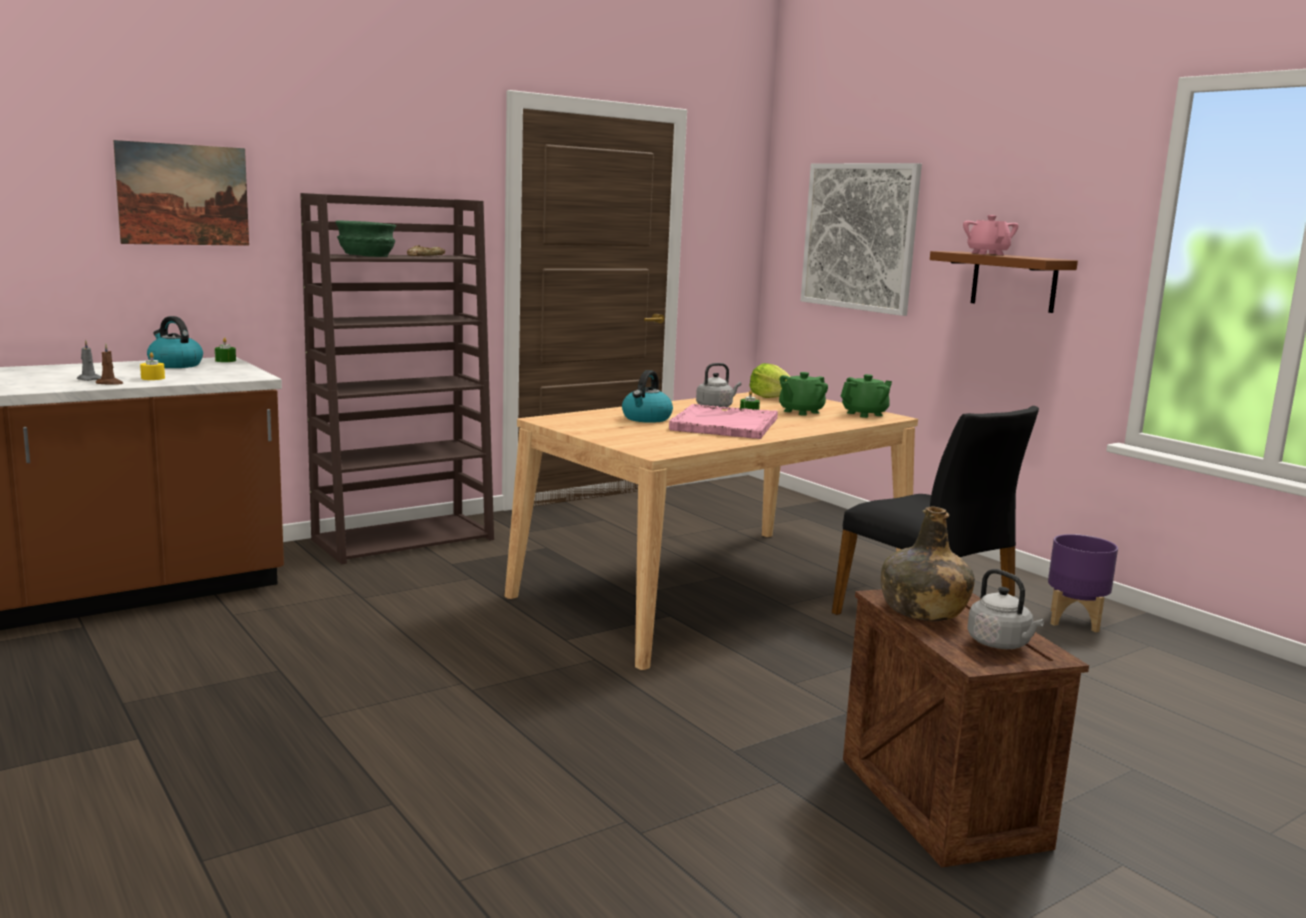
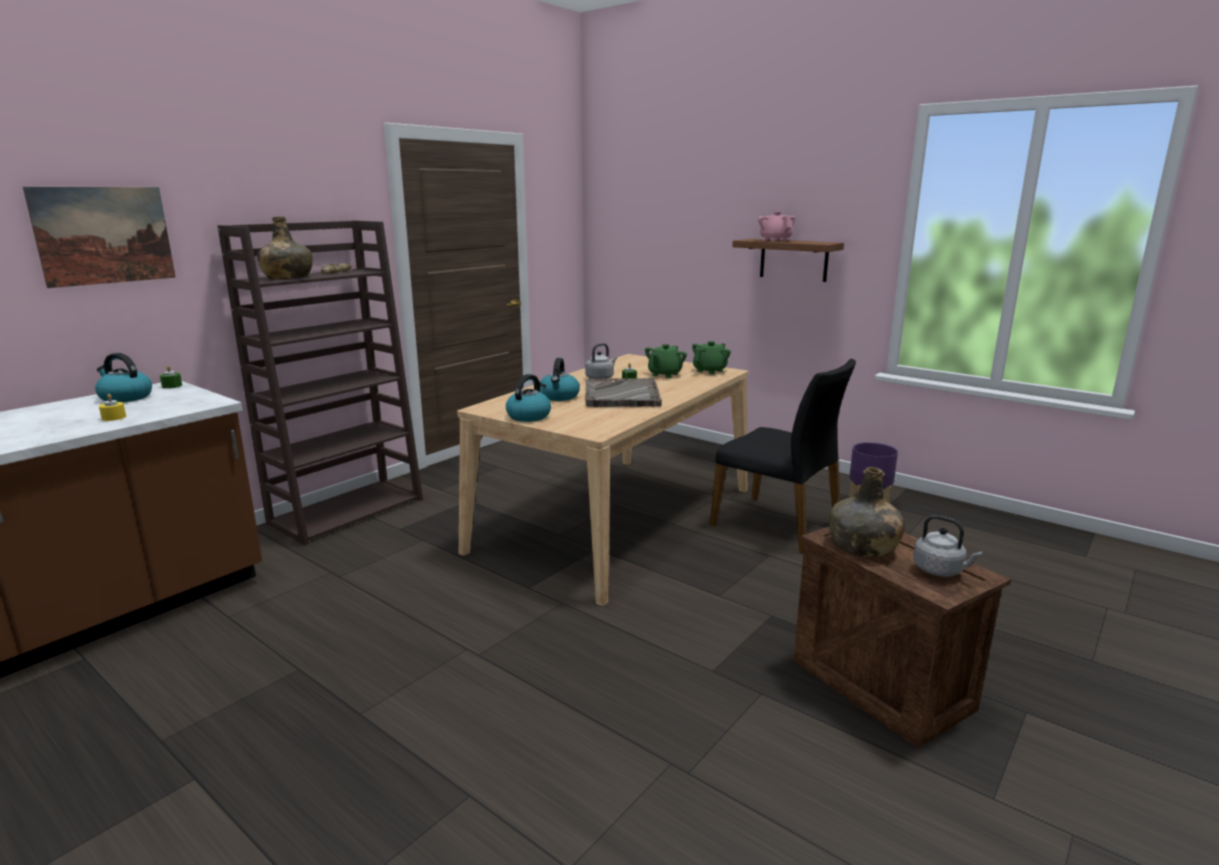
camera: 15 degrees left, 5 degrees up
(88, 379) = (46, 428): grey candle -> none
(110, 383) = (73, 430): brown candle -> none
(366, 256) = (287, 277): green bowl -> green bottle
(593, 431) = (529, 416): none -> kettle
(724, 424) = (621, 395): pink tray -> grey tray
(771, 397) = (631, 363): lettuce -> none
(859, 237) = (664, 229): picture -> none

